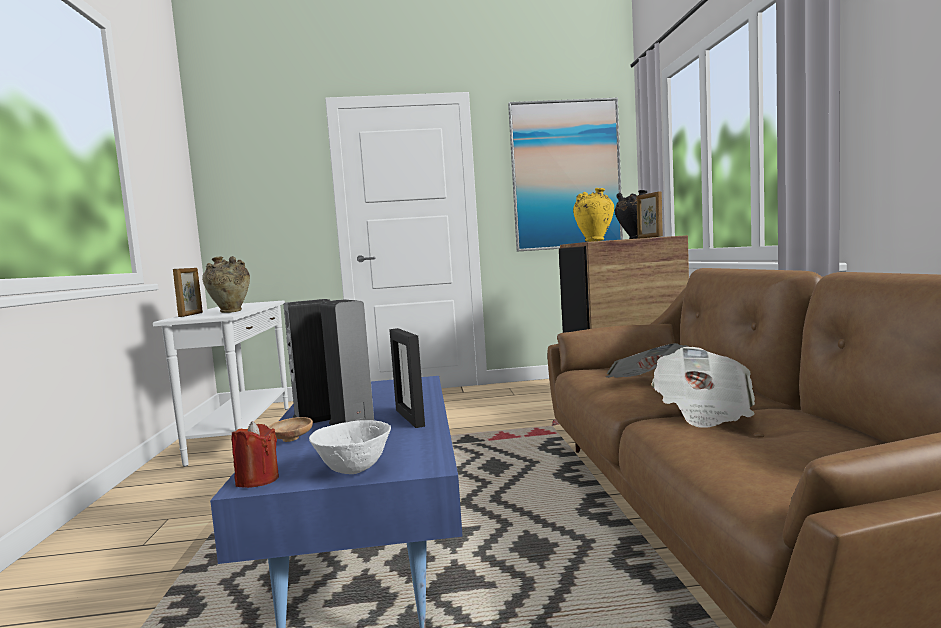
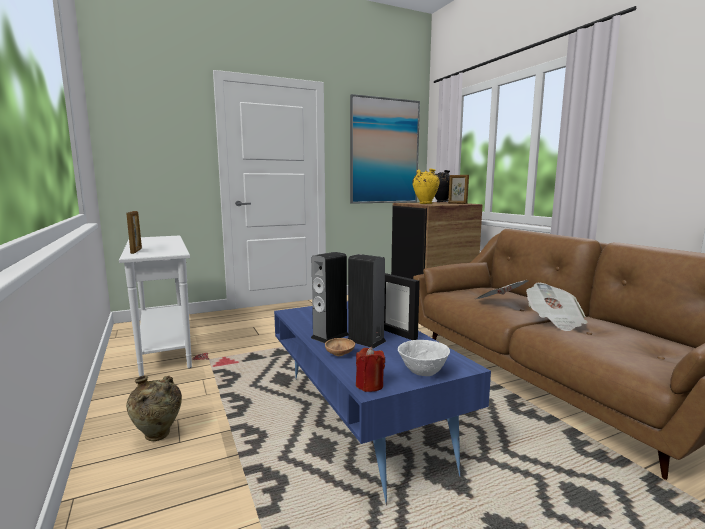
camera: 20 degrees left, 5 degrees up
(230, 312) = (171, 249): beige vase -> beige vase (158, 437)

